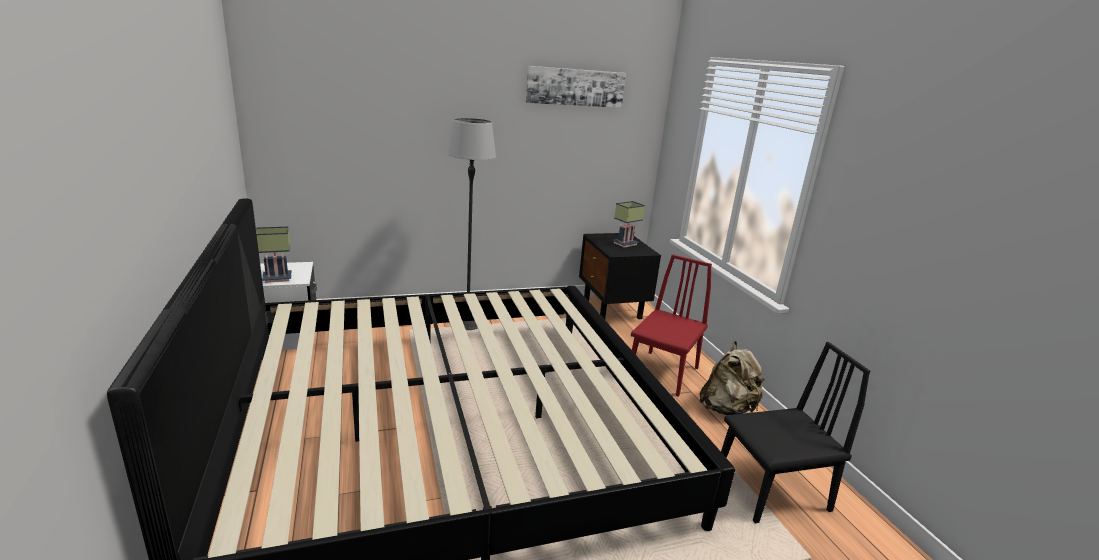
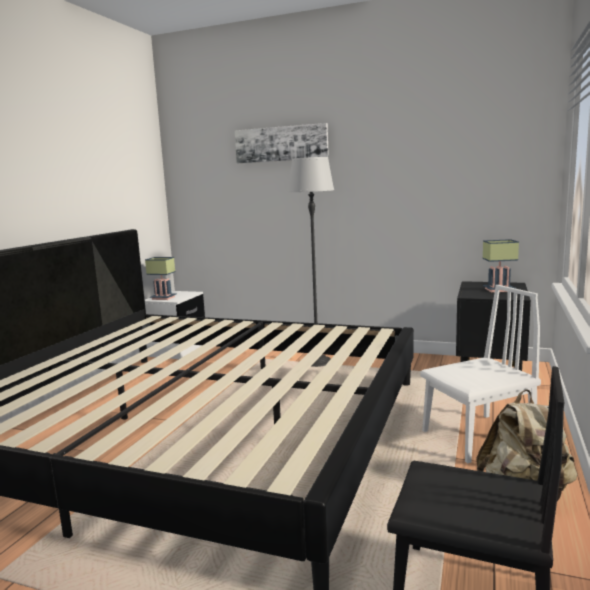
camera: 40 degrees right, 10 degrees down
(575, 87) = (439, 119): picture -> picture (281, 144)
(663, 373) = (478, 437): red chair -> white chair

